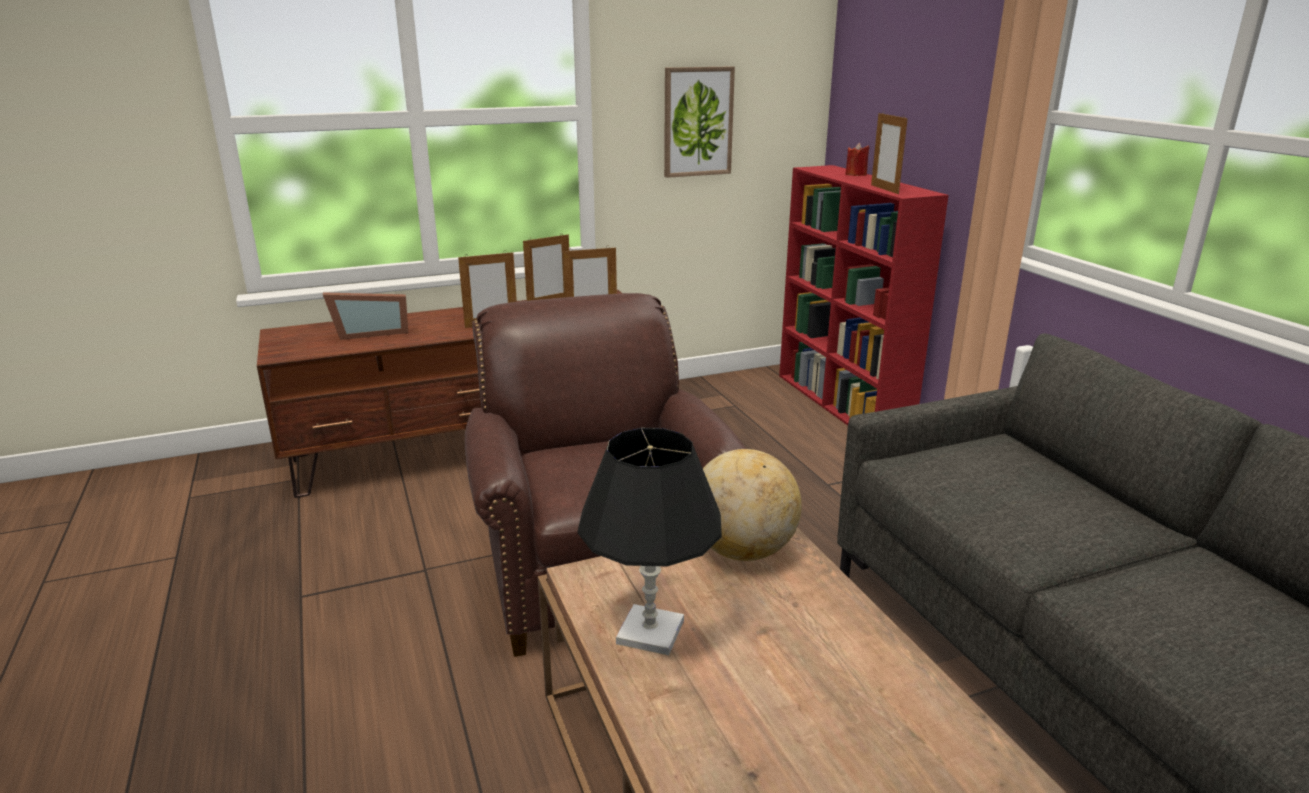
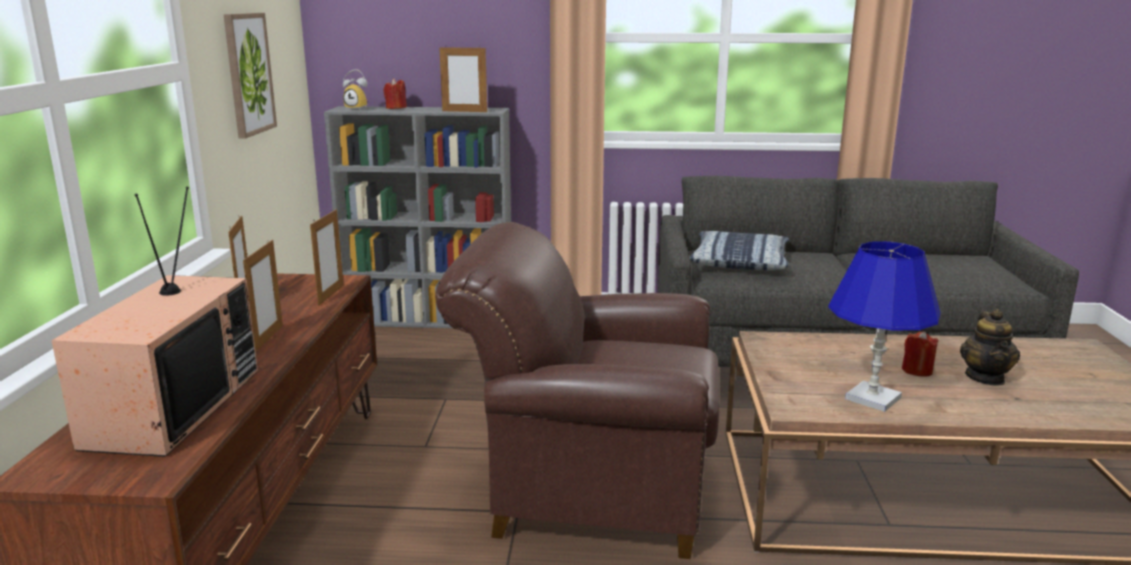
camera: 65 degrees left, 5 degrees down
(370, 333) = (172, 406): picture frame -> television
(650, 631) = (872, 398): black table lamp -> blue table lamp
(743, 551) = (781, 352): globe -> none
(777, 665) = (917, 370): none -> red candle
(809, 738) = (985, 378): none -> teapot
(825, 170) = (358, 109): none -> alarm clock
(843, 404) = (431, 319): red bookcase -> grey bookcase
(988, 467) = (740, 262): none -> pillow

